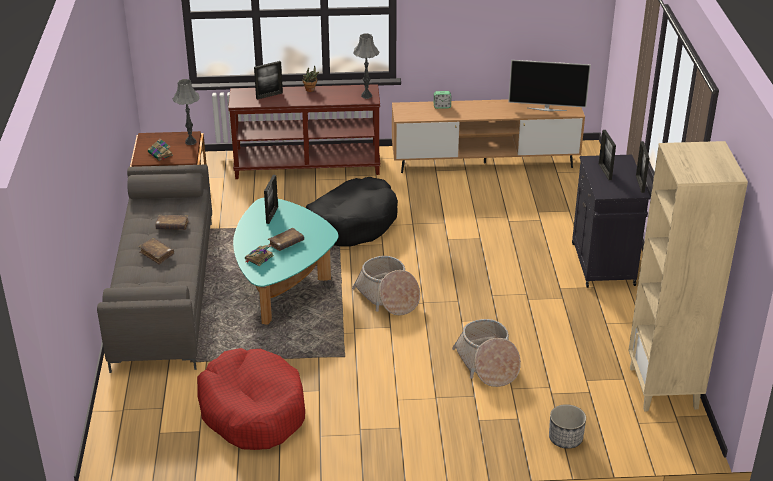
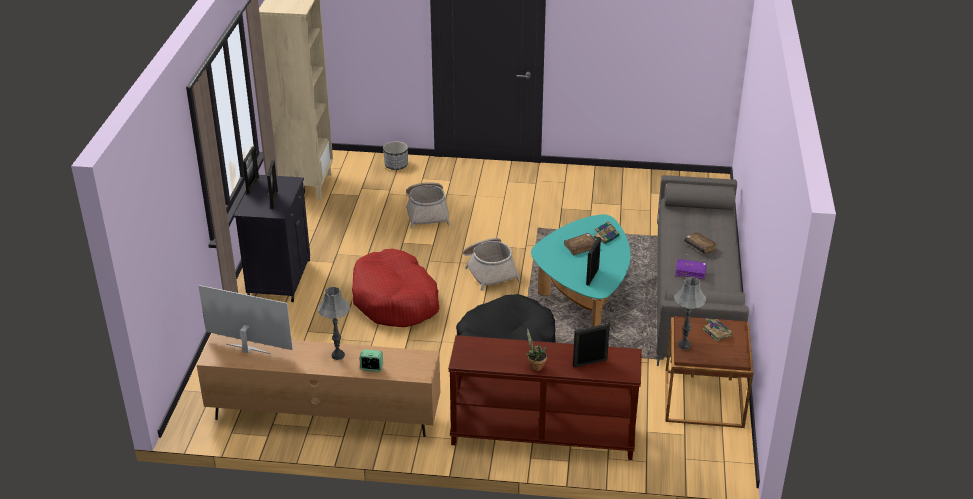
camera: 170 degrees left, 0 degrees up
(172, 226) = (690, 272): brown book -> purple book
(252, 410) = (612, 201): red dog bed -> red dog bed (395, 300)
(366, 96) = (468, 348): grey table lamp -> grey table lamp (338, 355)

